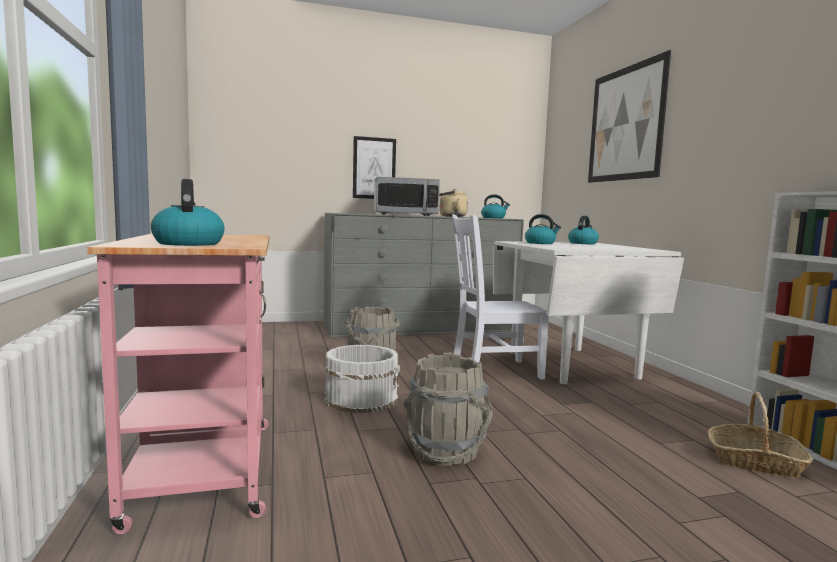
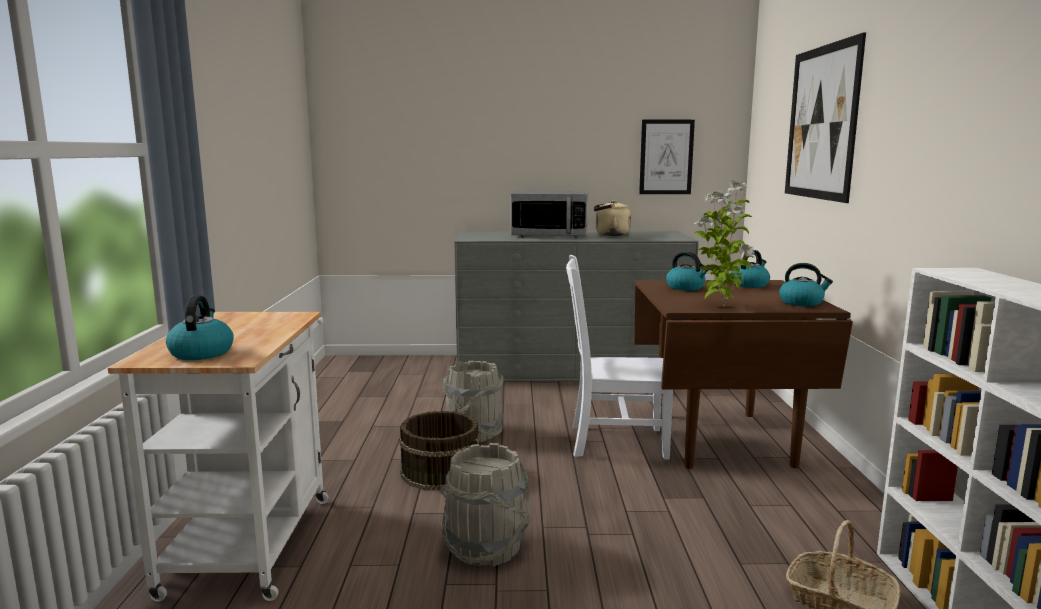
camera: 15 degrees right, 5 degrees up
(205, 464) = (253, 537): pink cart -> white cart
(361, 398) = (441, 471): white bucket -> brown bucket
(374, 168) = (519, 175): picture -> picture (666, 157)
(493, 218) = (660, 238): kettle -> kettle (802, 302)
(570, 364) = (720, 439): white dining table -> brown dining table
(588, 249) = (721, 307): none -> potted plant

